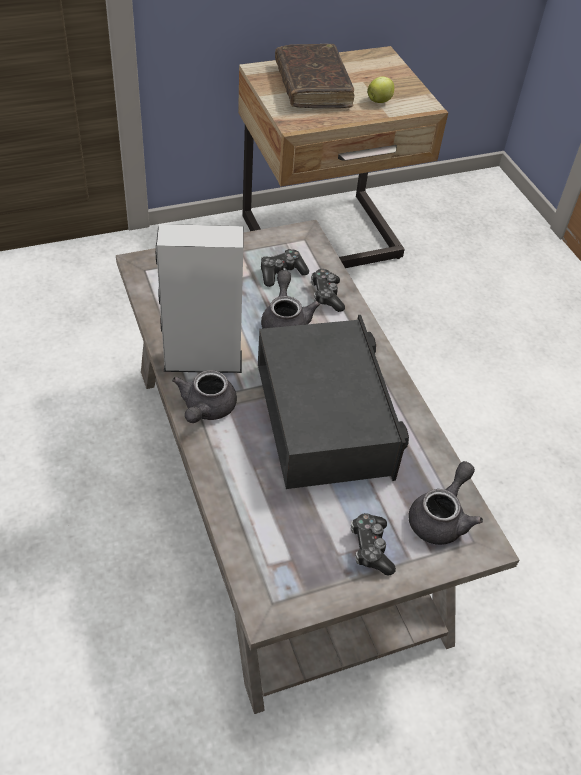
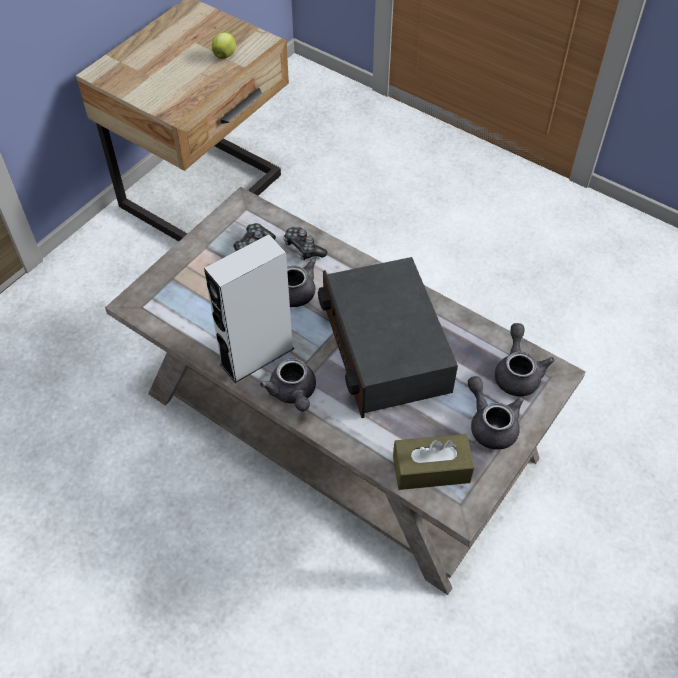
camera: 30 degrees left, 5 degrees up
(272, 552) = (431, 469): none -> brown tissue box
(312, 86) = (158, 67): brown book -> none
(325, 419) = (384, 348): radio -> radio turned 150 degrees counterclockwise
(370, 548) = (491, 424): game controller -> grey teapot

